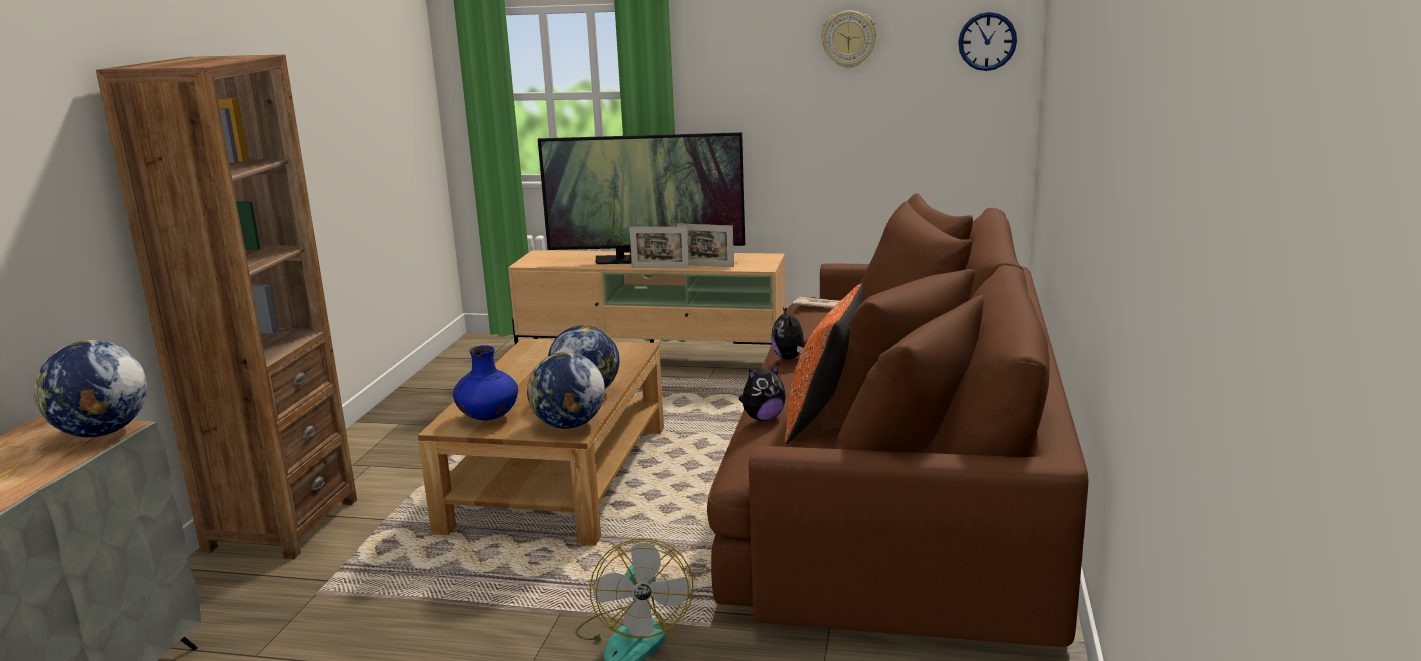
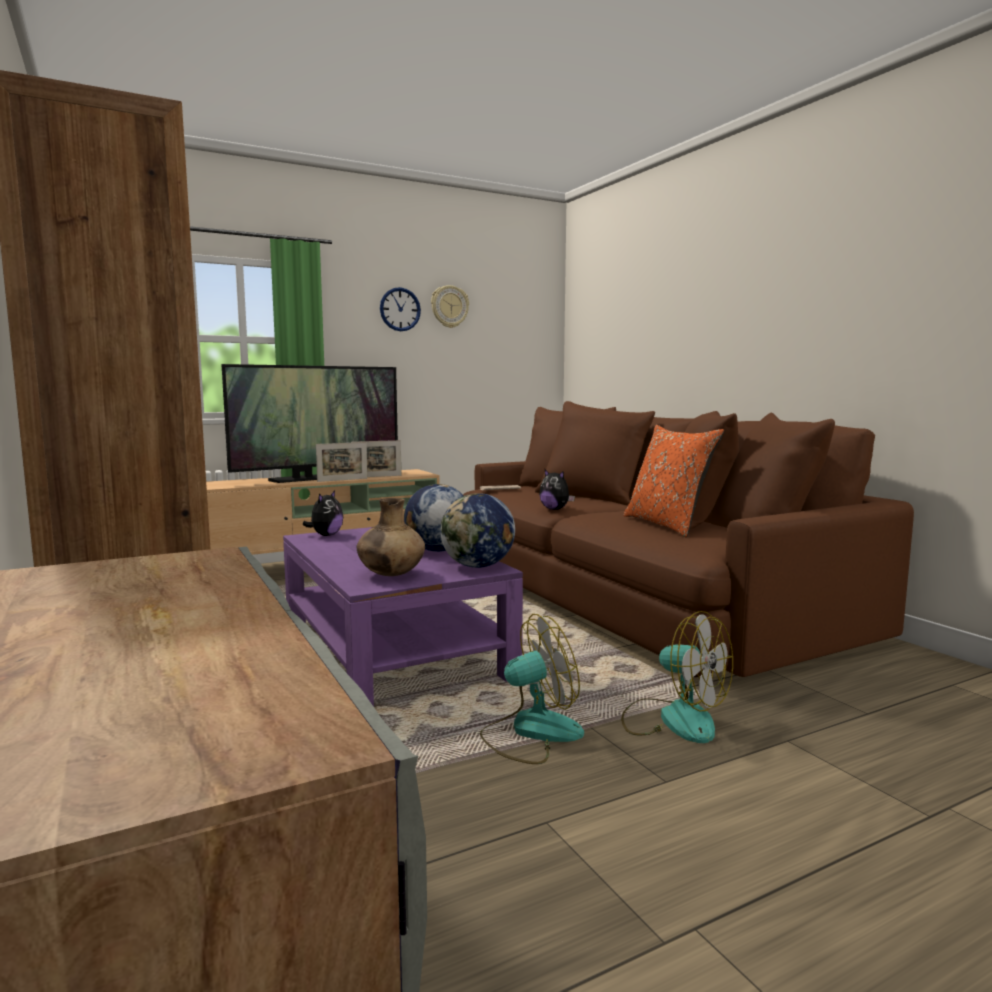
camera: 40 degrees left, 10 degrees down
(101, 433) = (193, 562): globe -> none
(488, 417) = (391, 575): blue vase -> brown vase
(512, 599) = (531, 732): none -> fan
(558, 477) = (392, 648): brown coffee table -> purple coffee table
(763, 418) = (630, 532): plush toy -> plush toy (326, 535)
(987, 41) = (535, 315): wall clock -> wall clock (400, 309)

